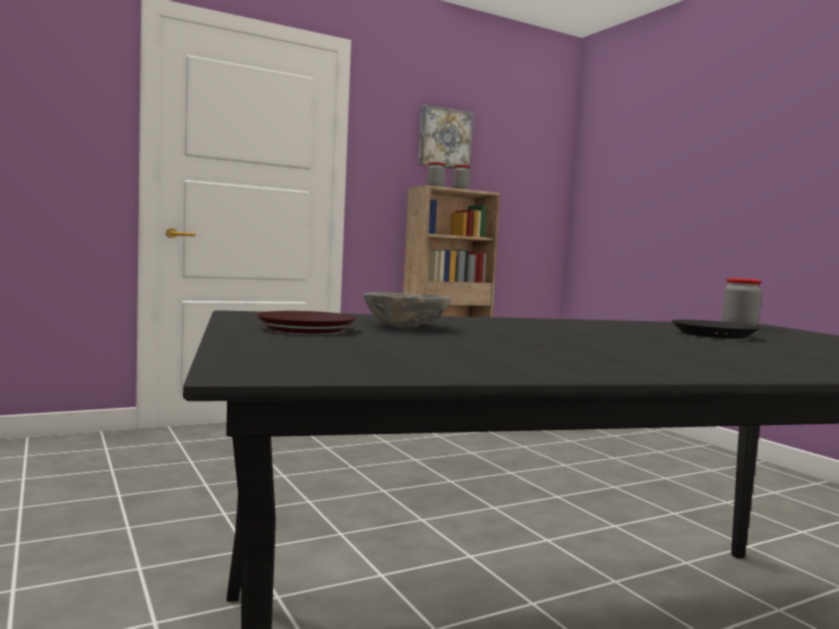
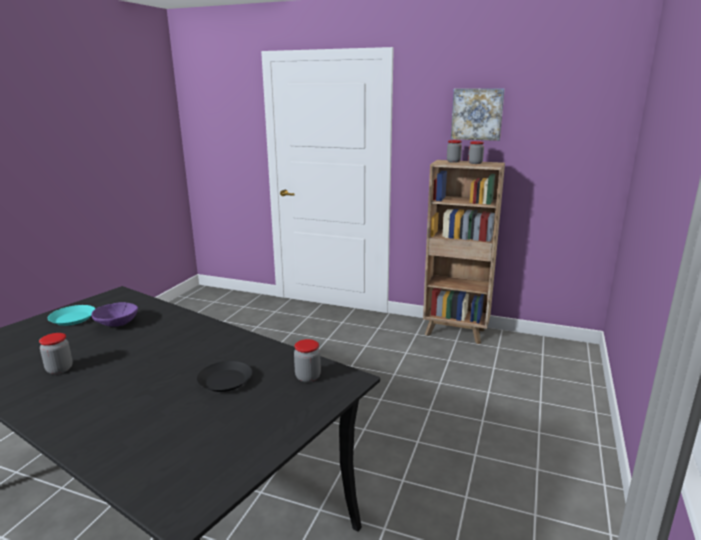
camera: 50 degrees right, 15 degrees up
(306, 329) = (72, 319): brown plate -> turquoise plate
(407, 326) = (116, 325): grey bowl -> purple bowl
(548, 351) = (59, 369): none -> jar

